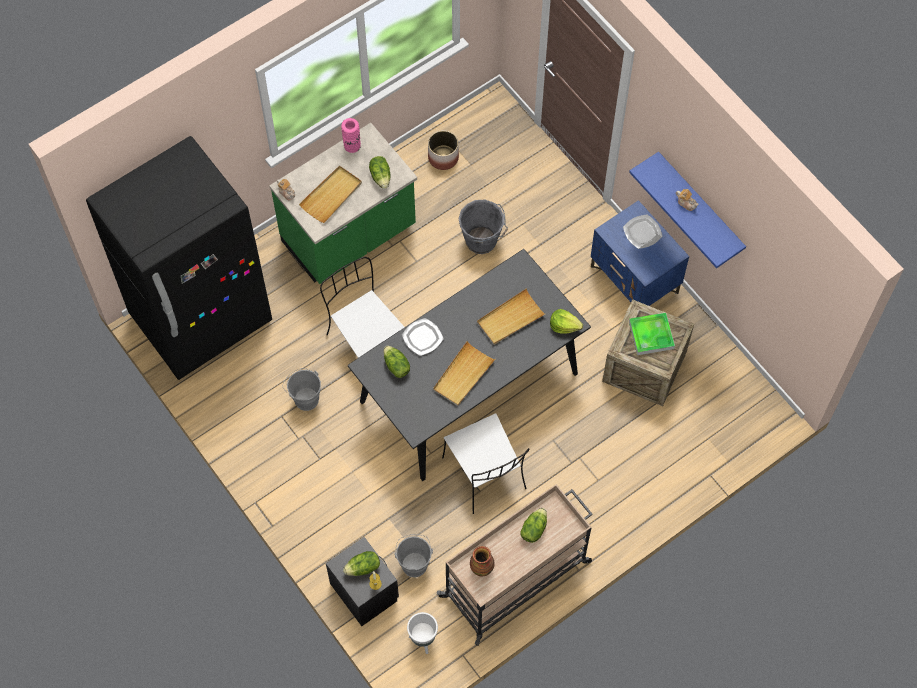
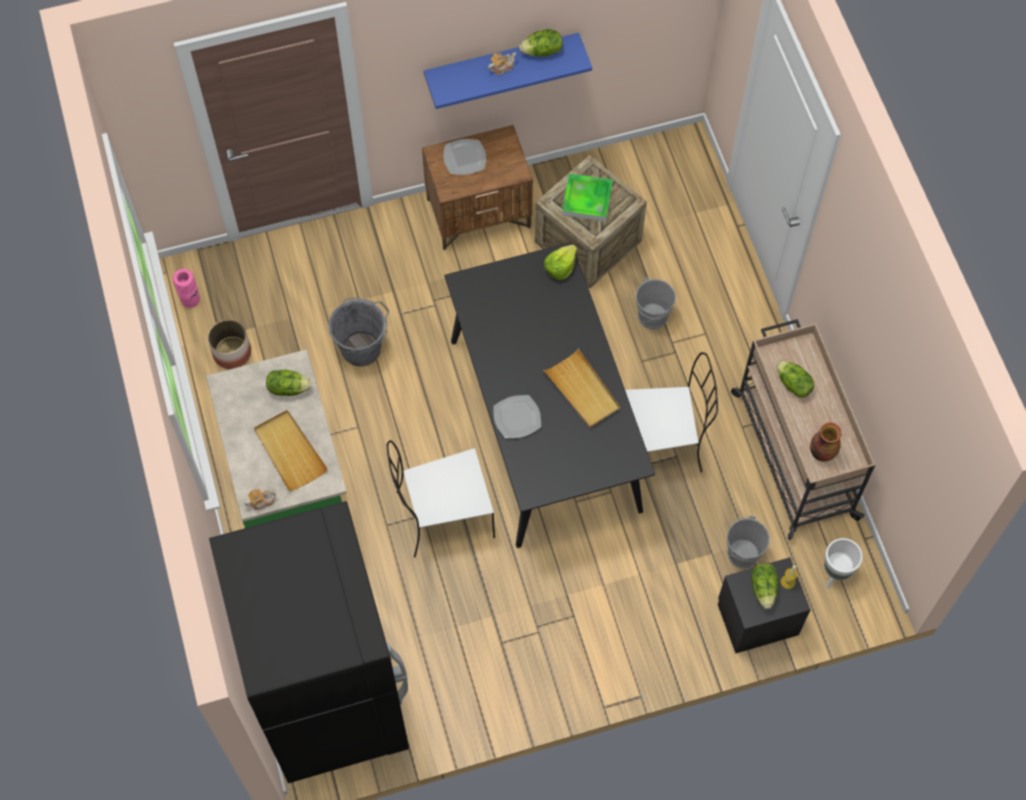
camera: 70 degrees left, 0 degrees up
(304, 397) = (487, 608): grey bucket -> grey bucket (649, 318)
(352, 146) = (229, 406): pink vase -> pink vase (190, 299)
(396, 366) = (543, 458): lettuce -> lettuce (542, 51)
(510, 319) = (529, 318): beige tray -> none
(635, 280) = (479, 213): blue nightstand -> brown nightstand

